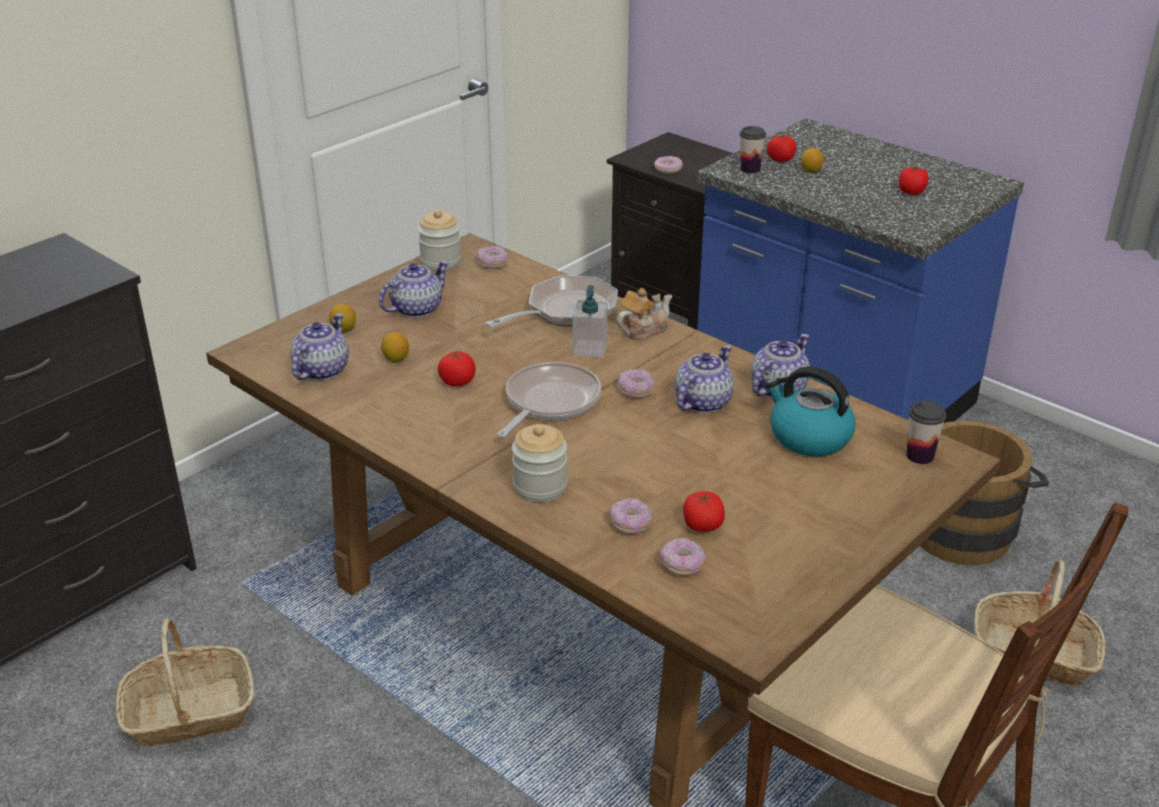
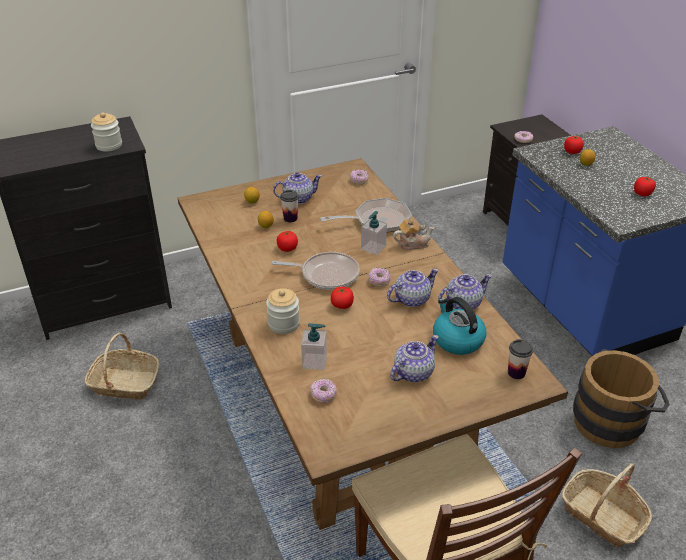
camera: 25 degrees right, 5 degrees up
(321, 371) = (224, 223): teapot -> teapot (412, 372)
(441, 262) = (332, 172): jar -> jar (109, 145)
(549, 402) = (326, 274): frying pan -> frying pan turned 45 degrees clockwise
(631, 524) = (314, 361): donut -> soap dispenser
(702, 526) = (352, 375): tomato -> tomato (342, 305)
(750, 169) = (547, 154): cup -> cup (290, 218)

